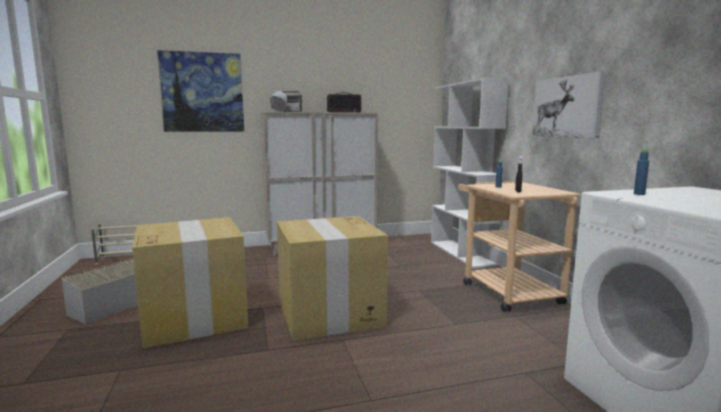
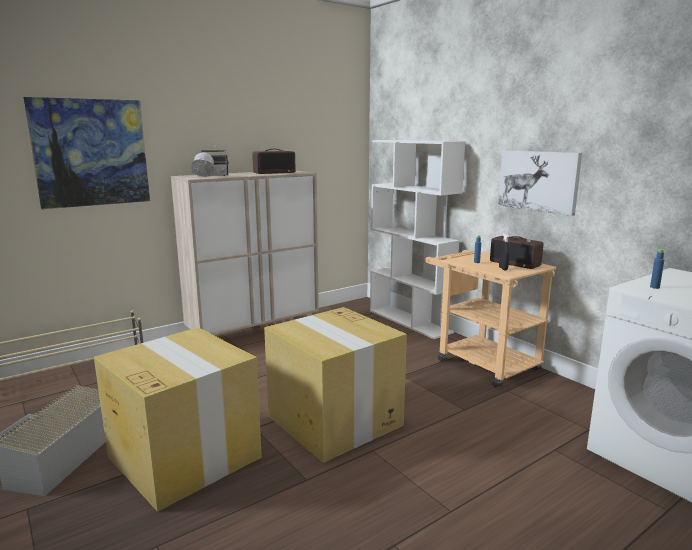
camera: 20 degrees left, 5 degrees up
(537, 189) = (515, 263): none -> radio

